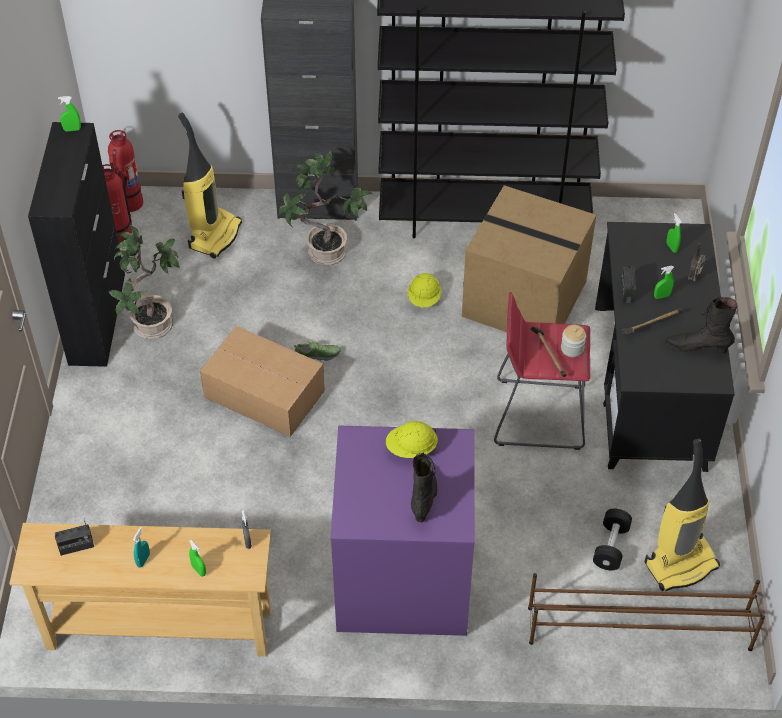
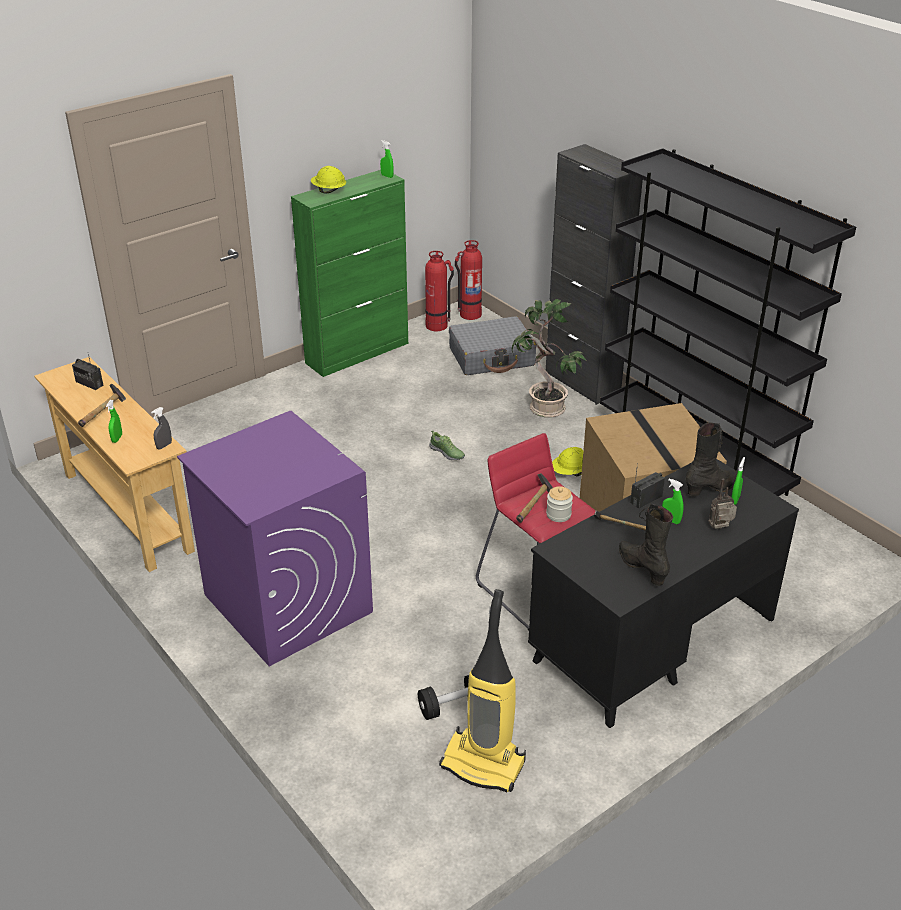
camera: 50 degrees right, 15 degrees down
(97, 318) = (358, 353): black cabinet -> green cabinet
(143, 560) = (103, 413): turquoise spray bottle -> hammer
(153, 326) = (380, 376): potted plant -> none
(214, 235) = (492, 357): vacuum cleaner -> grey suitcase
(263, 392) = (382, 448): cardboard box -> none
(411, 449) = (307, 451): yellow hard hat -> yellow hard hat (328, 191)
(424, 498) = (264, 479): black boot -> black boot (712, 488)
(637, 628) = (383, 770): brown shoe rack -> none

